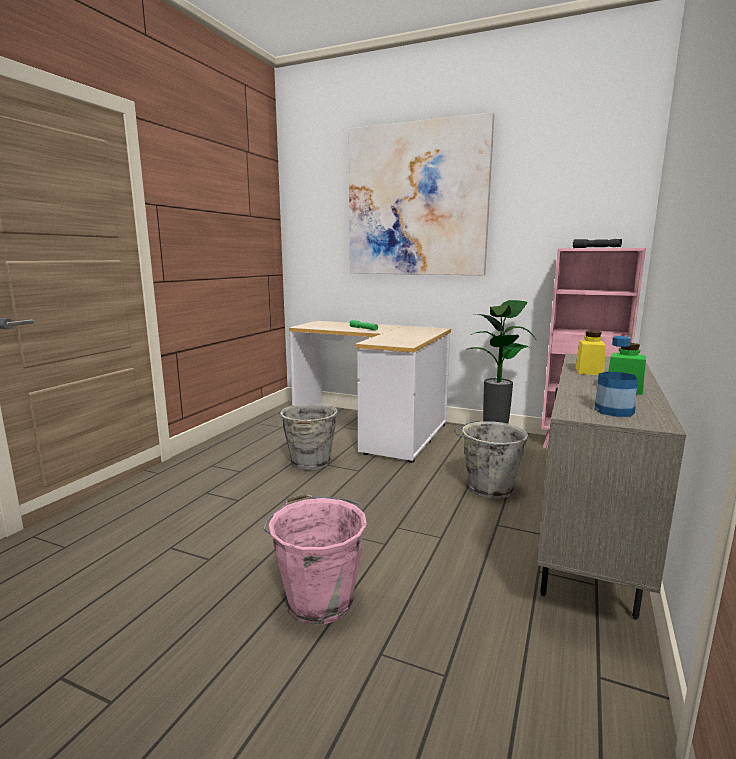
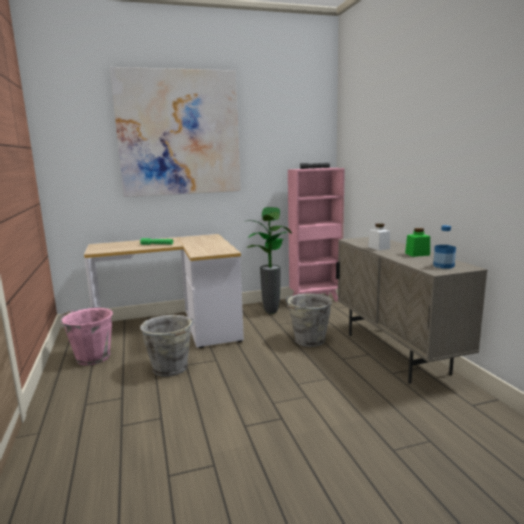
camera: 40 degrees left, 0 degrees up
(319, 599) = (323, 445): pink bucket -> pink bucket (92, 357)
(589, 371) = (378, 248): yellow jar -> white jar

